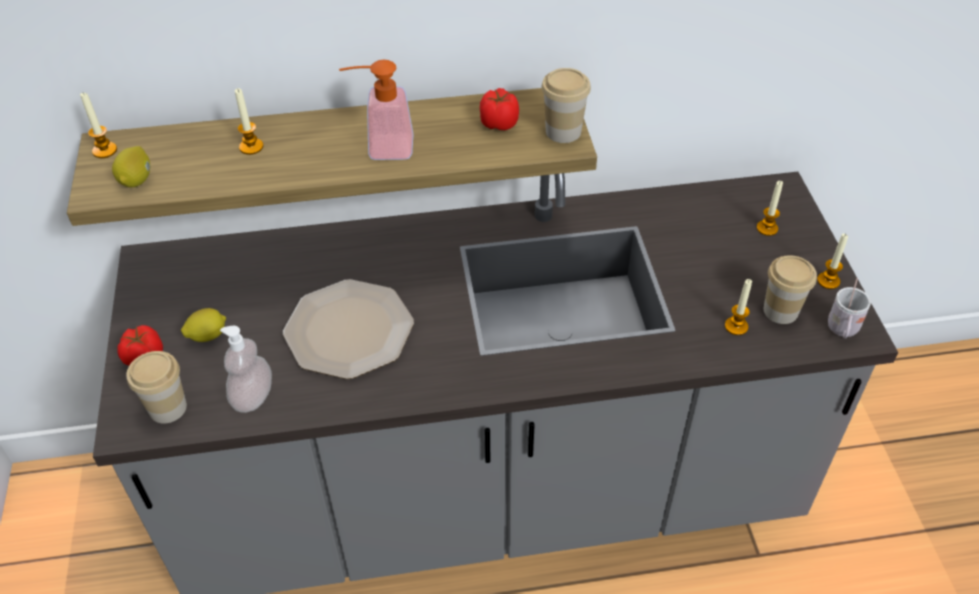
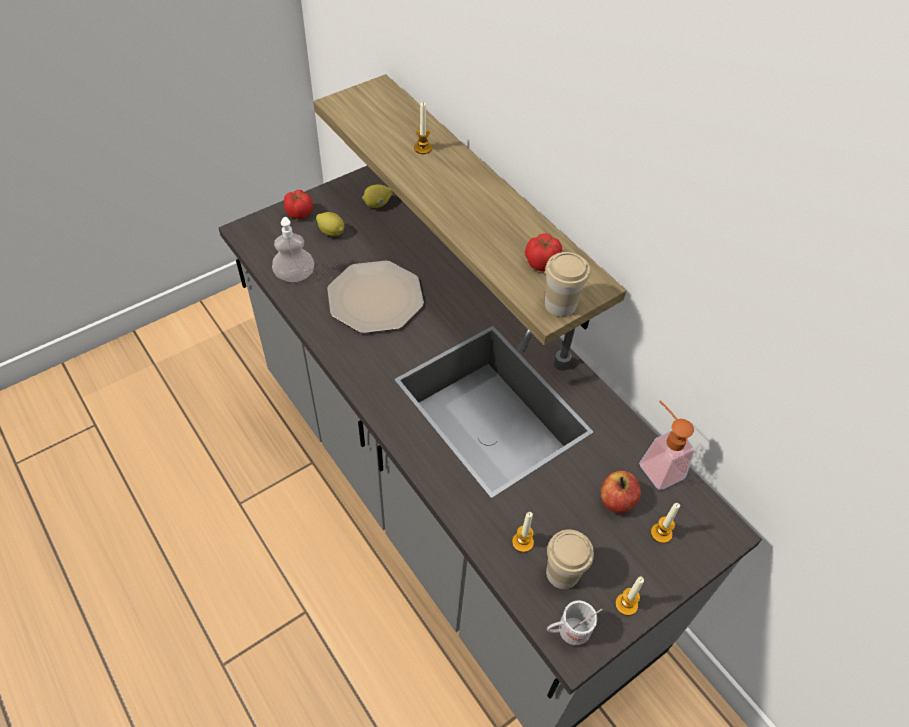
camera: 60 degrees right, 5 degrees up
(104, 150) = (375, 89): candle -> none
(137, 180) = (358, 114): lemon -> lemon (377, 204)
(167, 408) = (267, 241): cup -> none
(381, 148) = (466, 210): soap dispenser -> soap dispenser (656, 465)
(720, 242) = (617, 500): none -> apple

